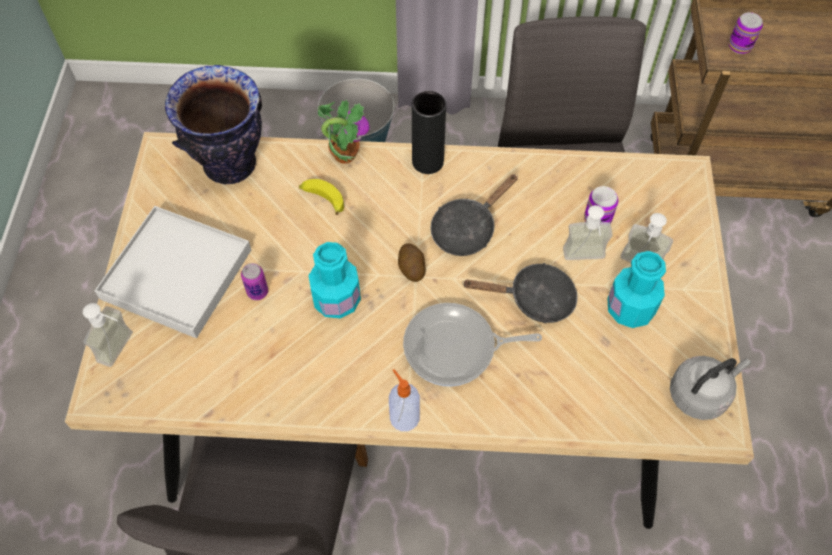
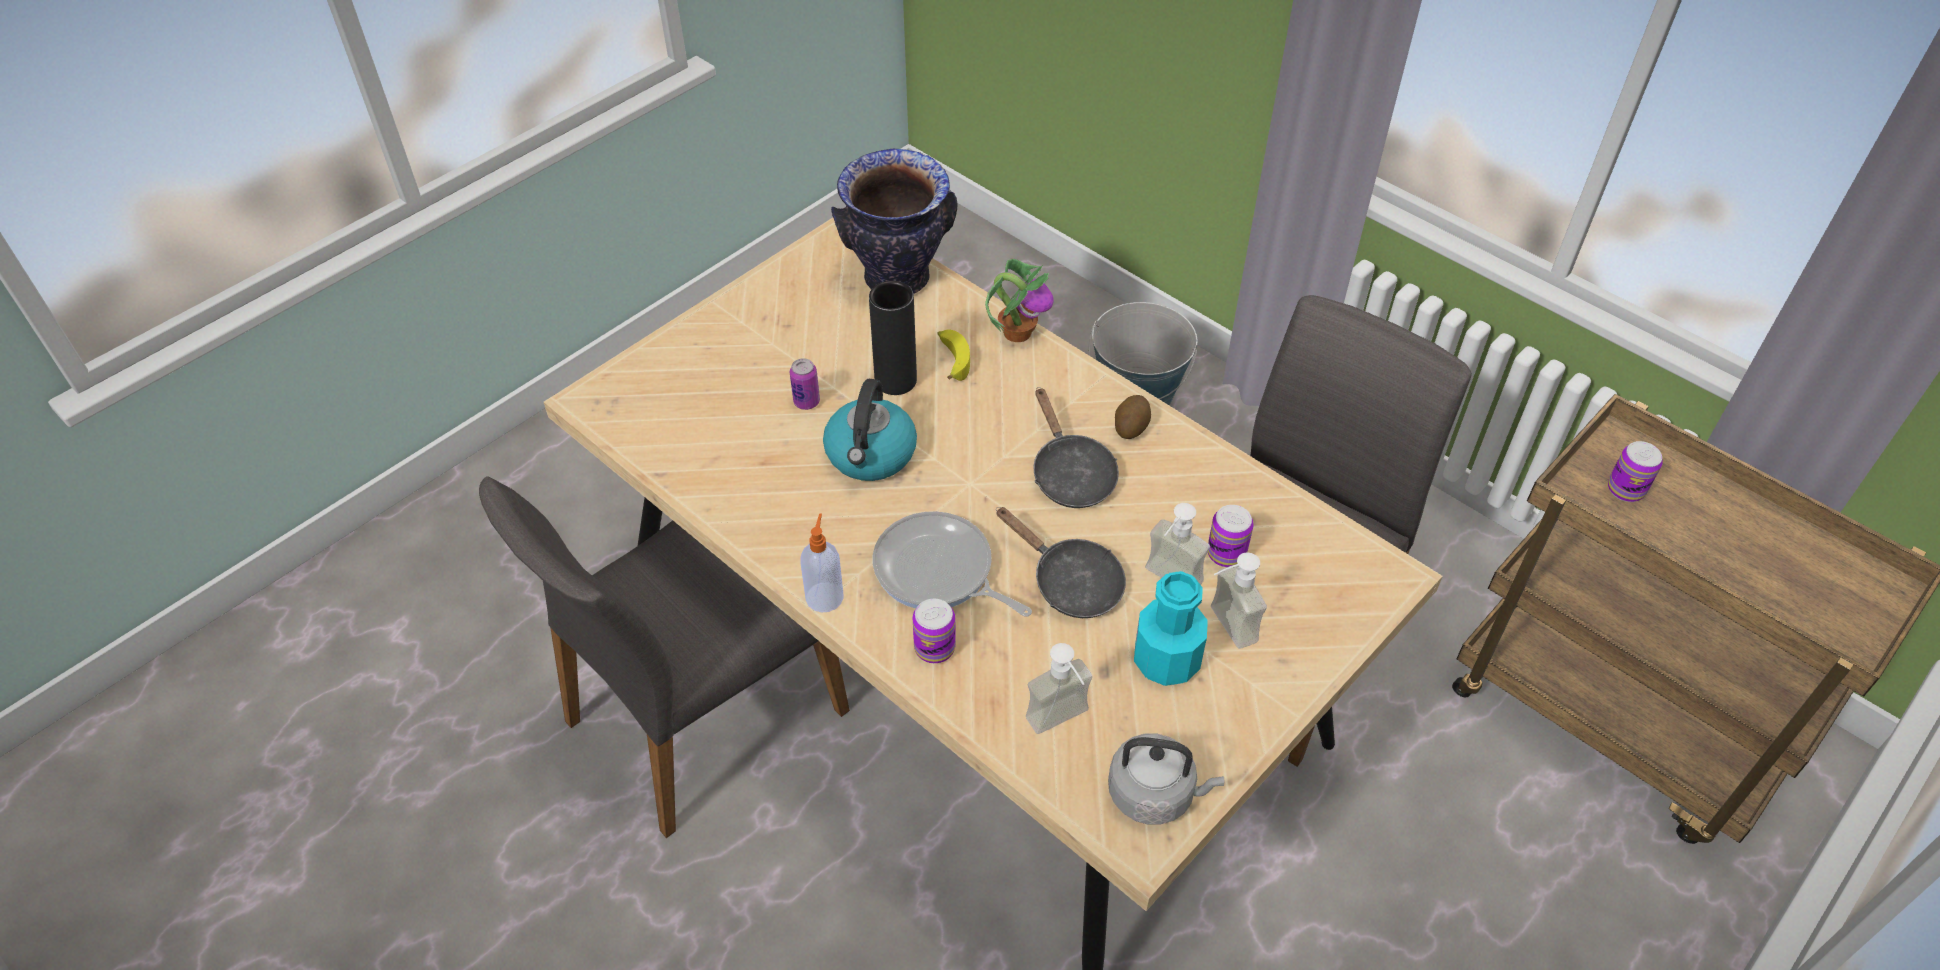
camera: 40 degrees right, 10 degrees down
(123, 350) = (645, 376): soap dispenser -> soap dispenser (1063, 724)
(176, 274) = (753, 342): white tray -> none
(337, 300) = (871, 455): turquoise bottle -> kettle
(411, 268) = (973, 473): potato -> potato (1131, 426)
(427, 162) = (1096, 388): black vase -> black vase (895, 380)
(467, 229) = (1070, 474): black frying pan -> black frying pan turned 105 degrees counterclockwise
(501, 399) = (934, 648): none -> can

